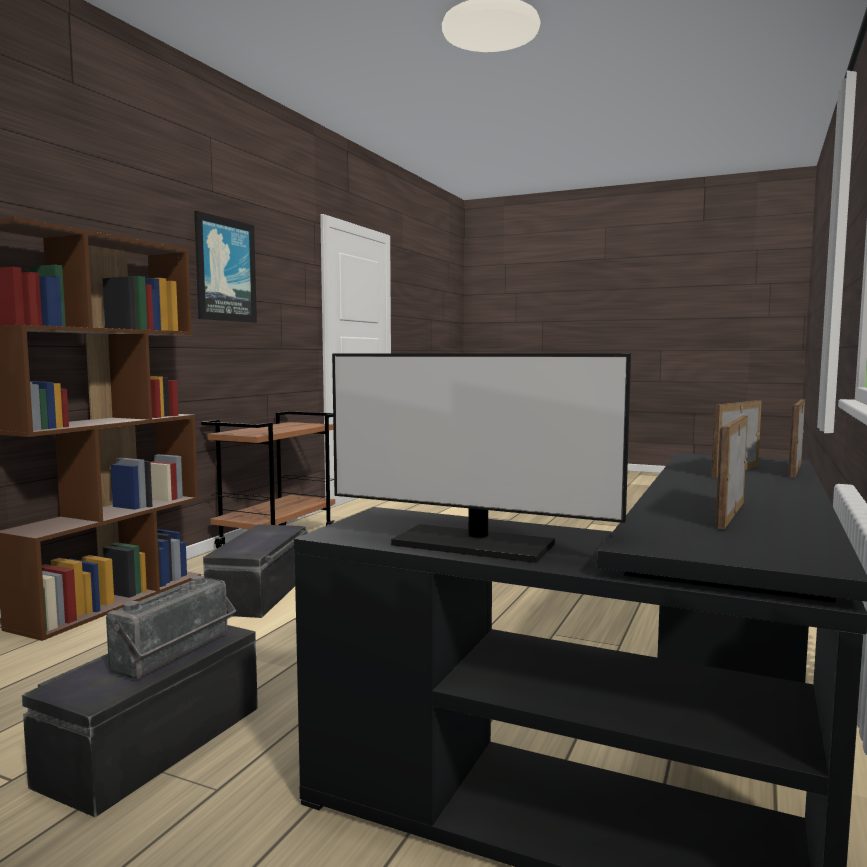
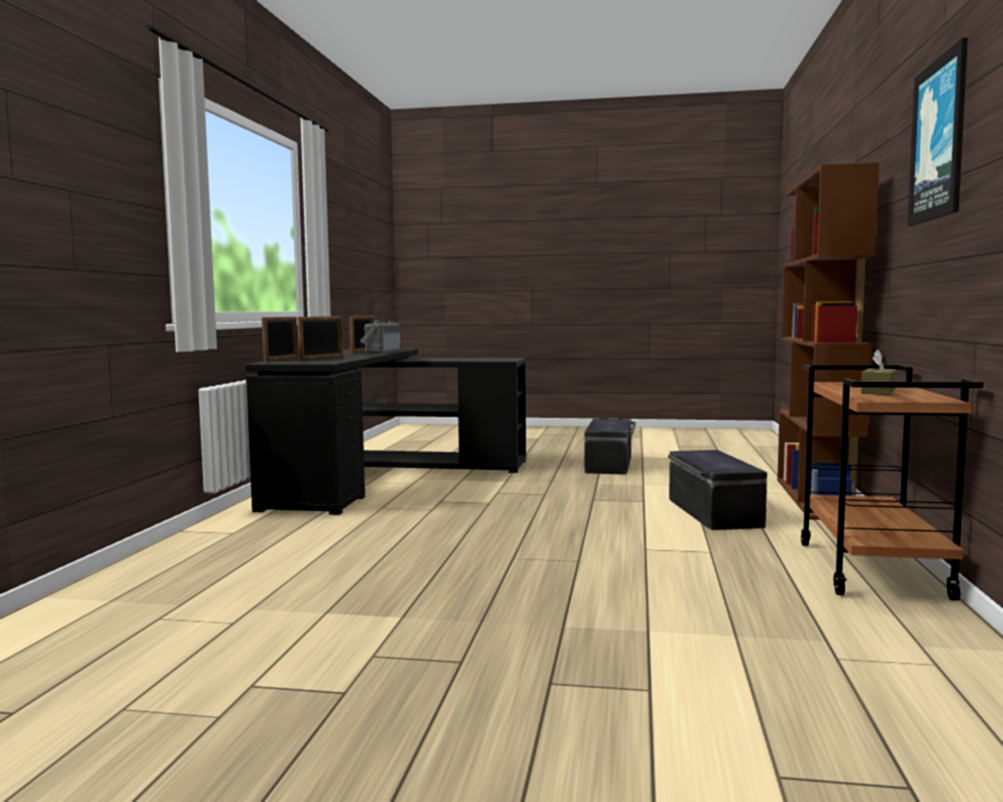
camera: 165 degrees right, 0 degrees up
(177, 654) = (601, 425): radio -> radio (380, 352)
(283, 427) = (878, 392): none -> brown tissue box
(473, 544) = (459, 358): monitor -> none

